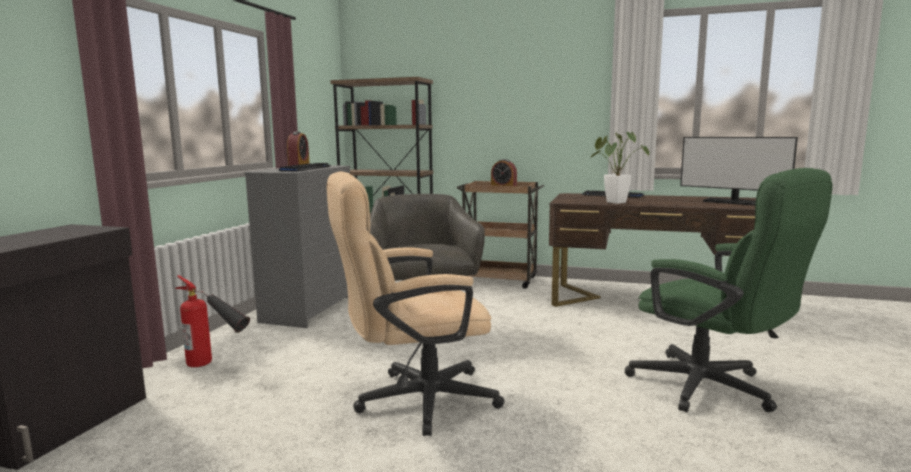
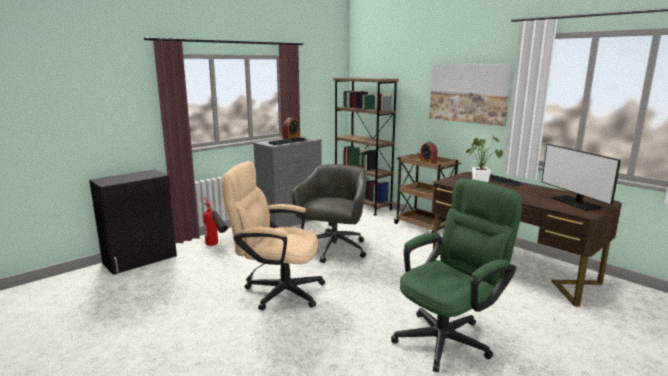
camera: 30 degrees right, 5 degrees up
(544, 92) = (468, 93): none -> picture
(713, 390) = (449, 337): green office chair -> green office chair turned 120 degrees counterclockwise

